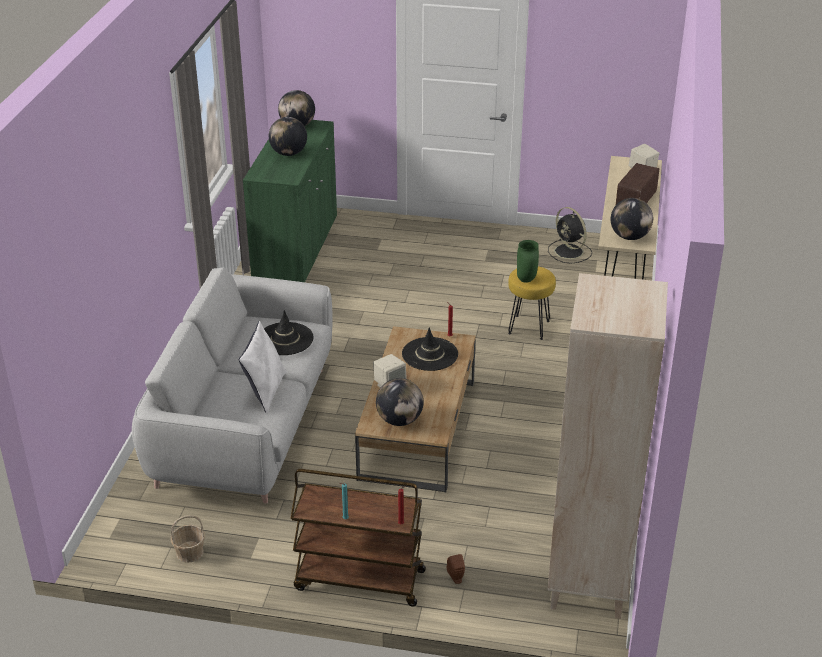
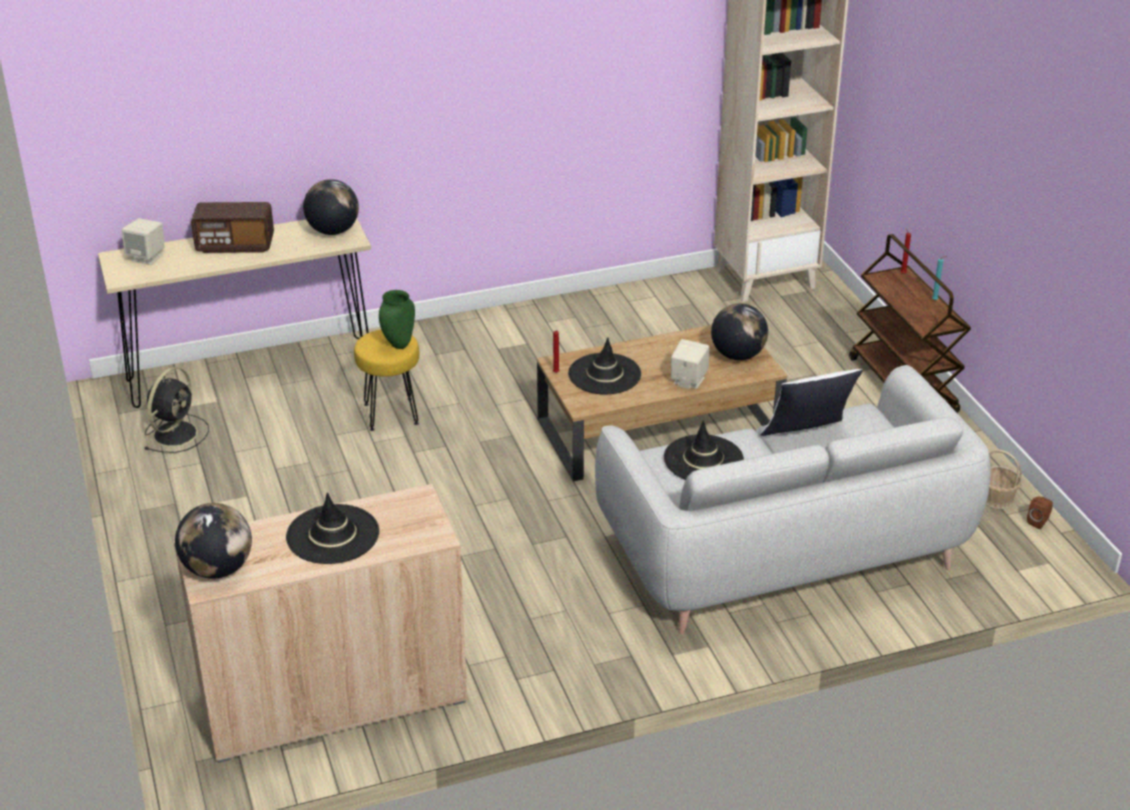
camera: 120 degrees left, 0 degrees up
(288, 153) = (333, 535): globe -> black hat
(296, 247) = (333, 698): green cabinet -> beige cabinet
(456, 578) = (837, 339): brown speaker -> brown speaker (1039, 522)

